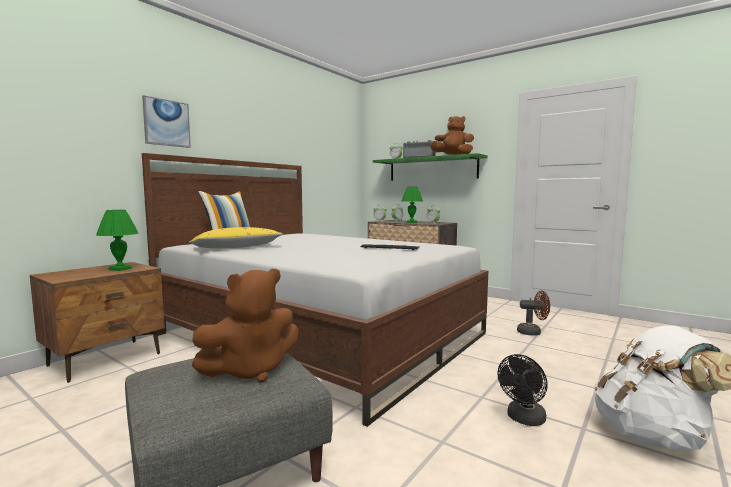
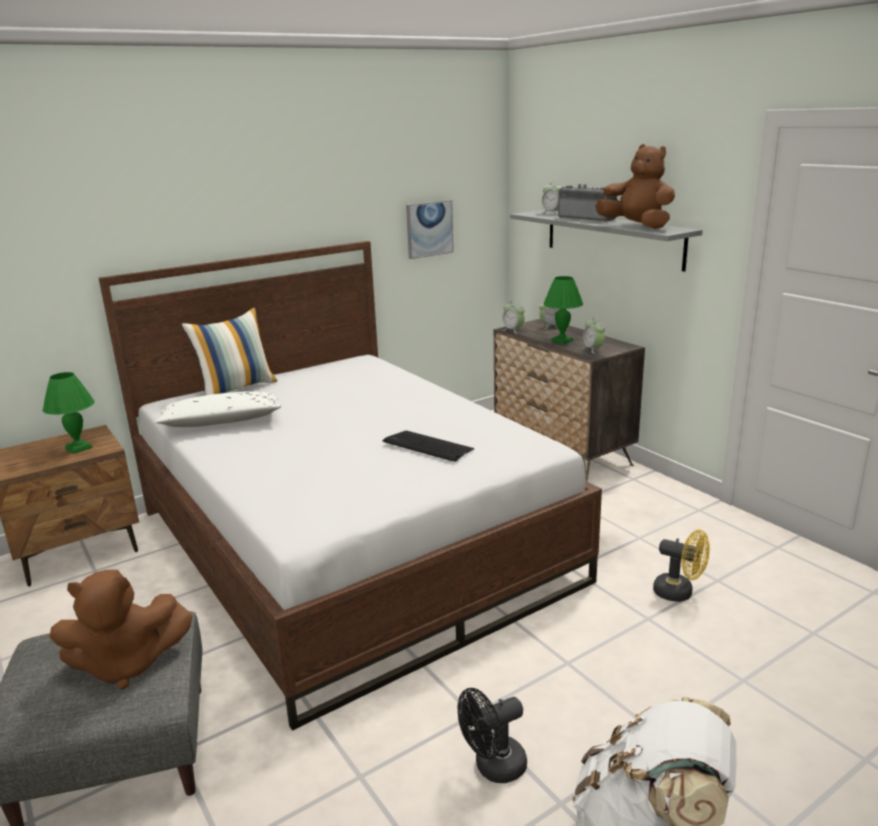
camera: 20 degrees right, 15 degrees up
(166, 123) = (131, 224): picture -> picture (429, 229)
(236, 248) = (222, 422): yellow pillow -> white pillow
(432, 169) = (612, 238): green shelf -> grey shelf
(533, 332) = (679, 593): brown fan -> yellow fan

